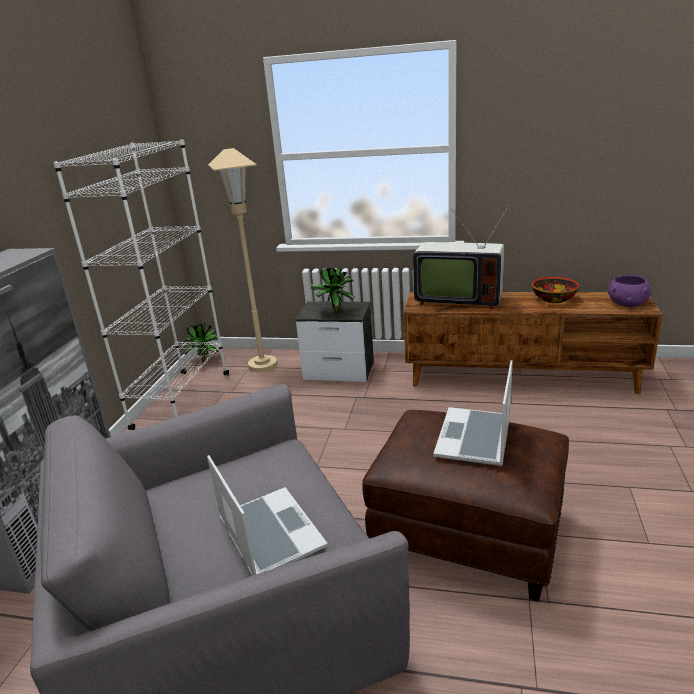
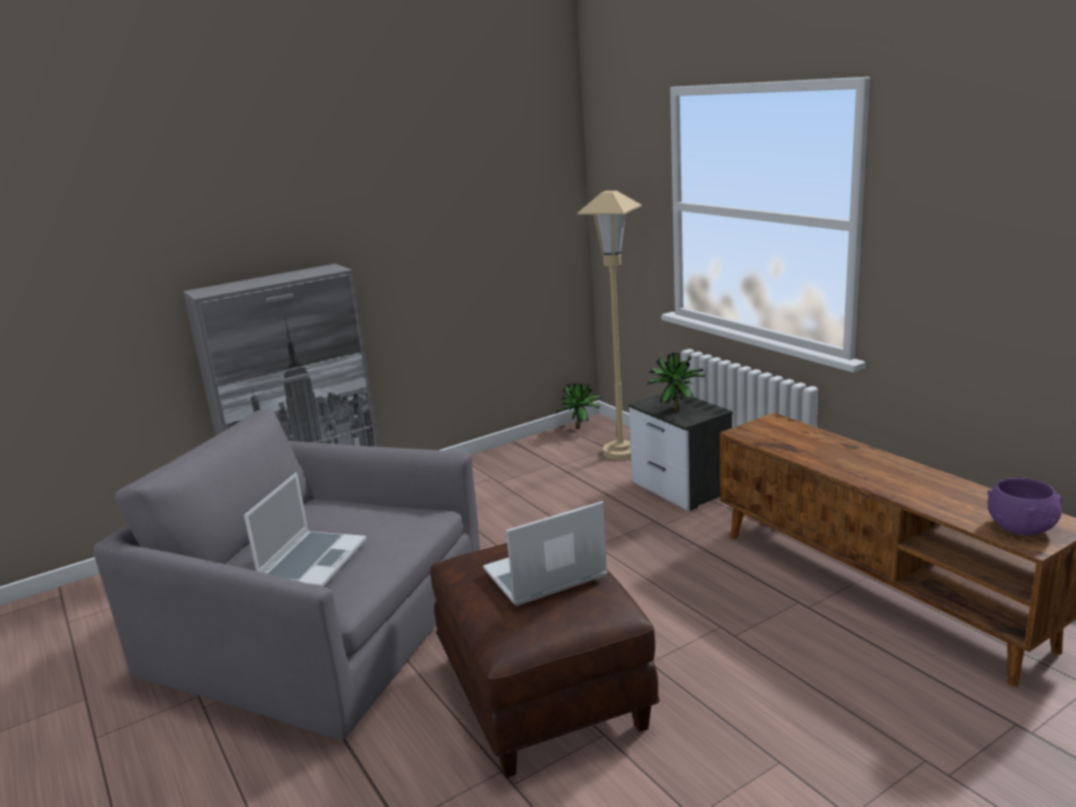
camera: 45 degrees right, 5 degrees down
(182, 400) = (511, 457): white bookcase -> none
(457, 299) = (806, 439): television -> none
(554, 299) = (927, 483): bowl -> none

